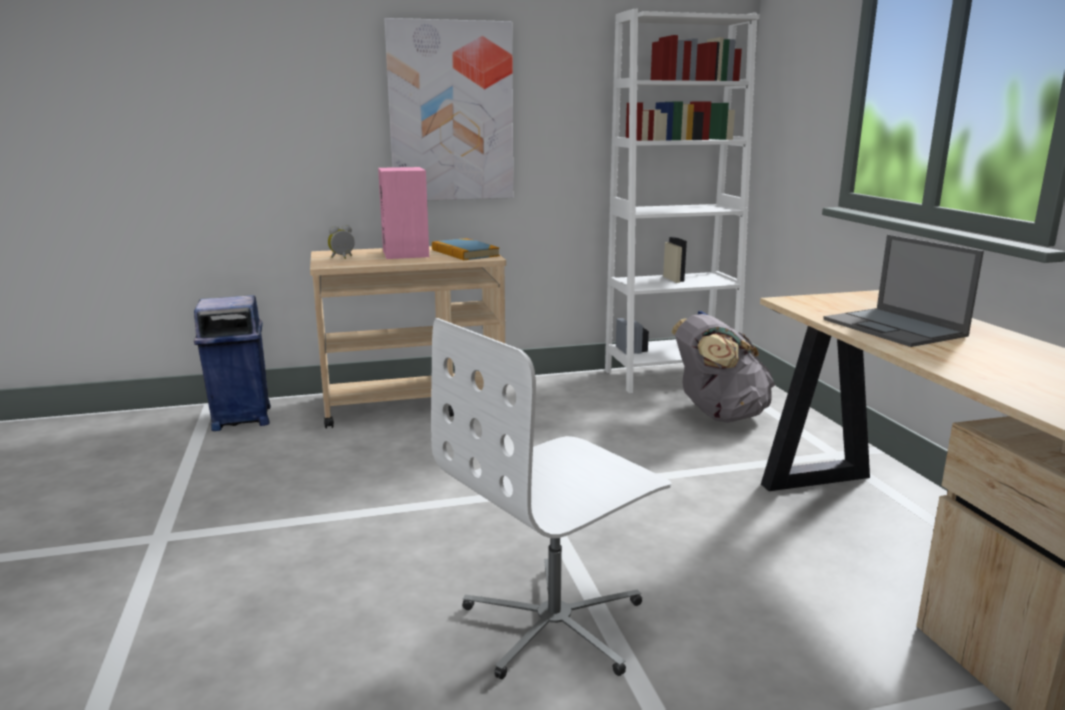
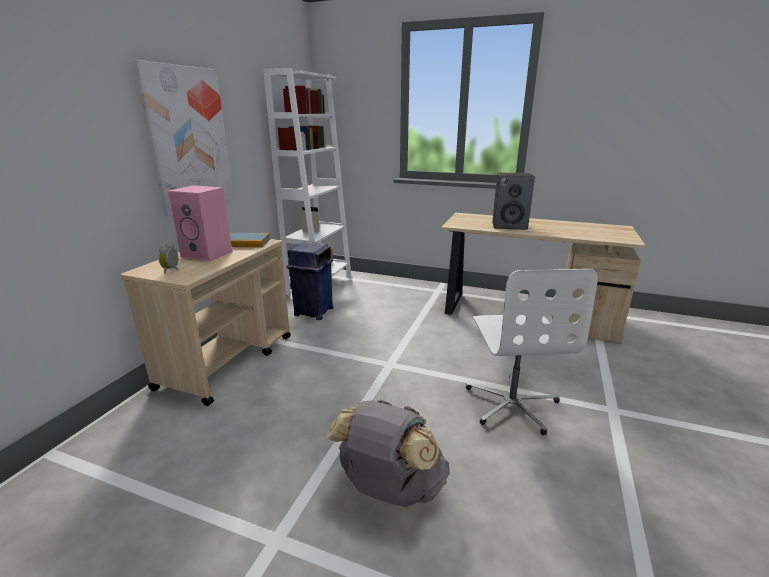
camera: 55 degrees left, 5 degrees up
(240, 418) = (116, 443): blue trash can -> blue trash can (313, 312)
(718, 415) = (375, 294): grey backpack -> grey backpack (390, 489)
(895, 328) = (509, 226): laptop -> speaker

